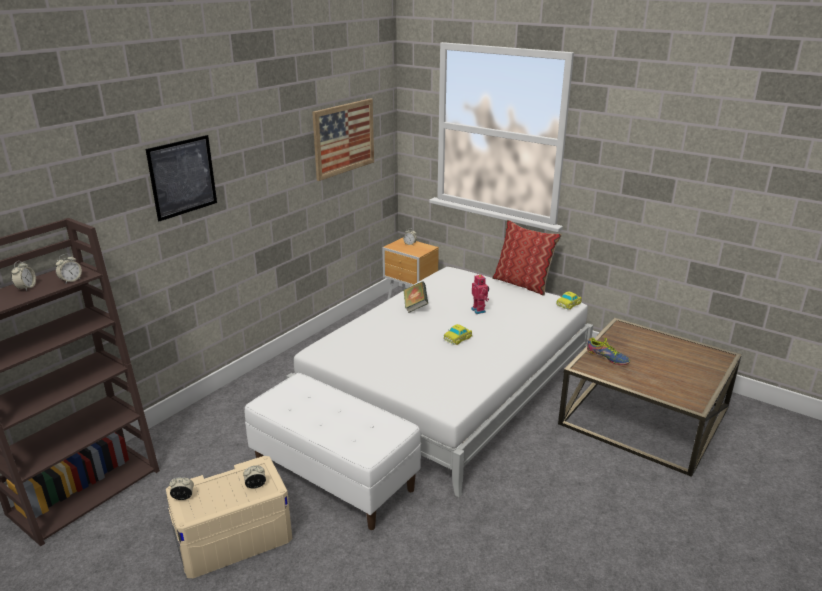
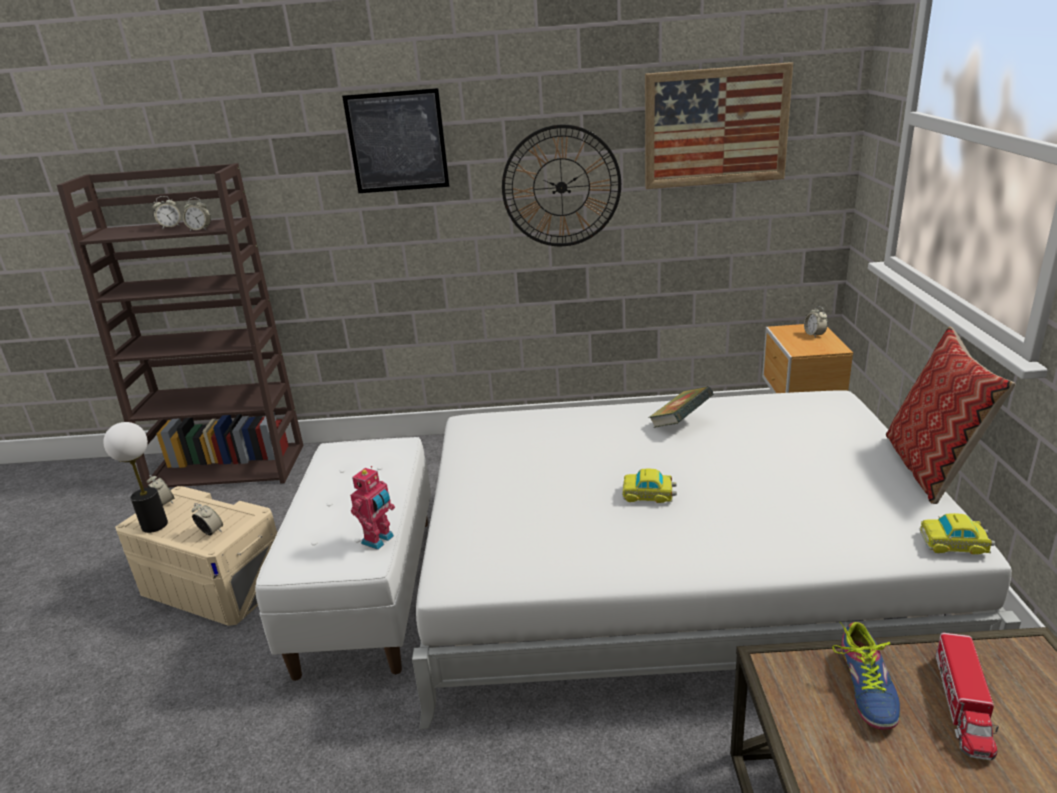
camera: 55 degrees right, 0 degrees up
(208, 508) = (154, 525): none -> table lamp
(277, 189) = (561, 187): none -> wall clock
(479, 310) = (761, 472): toy robot -> toy robot (379, 540)
(629, 348) = (962, 706): none -> toy truck

